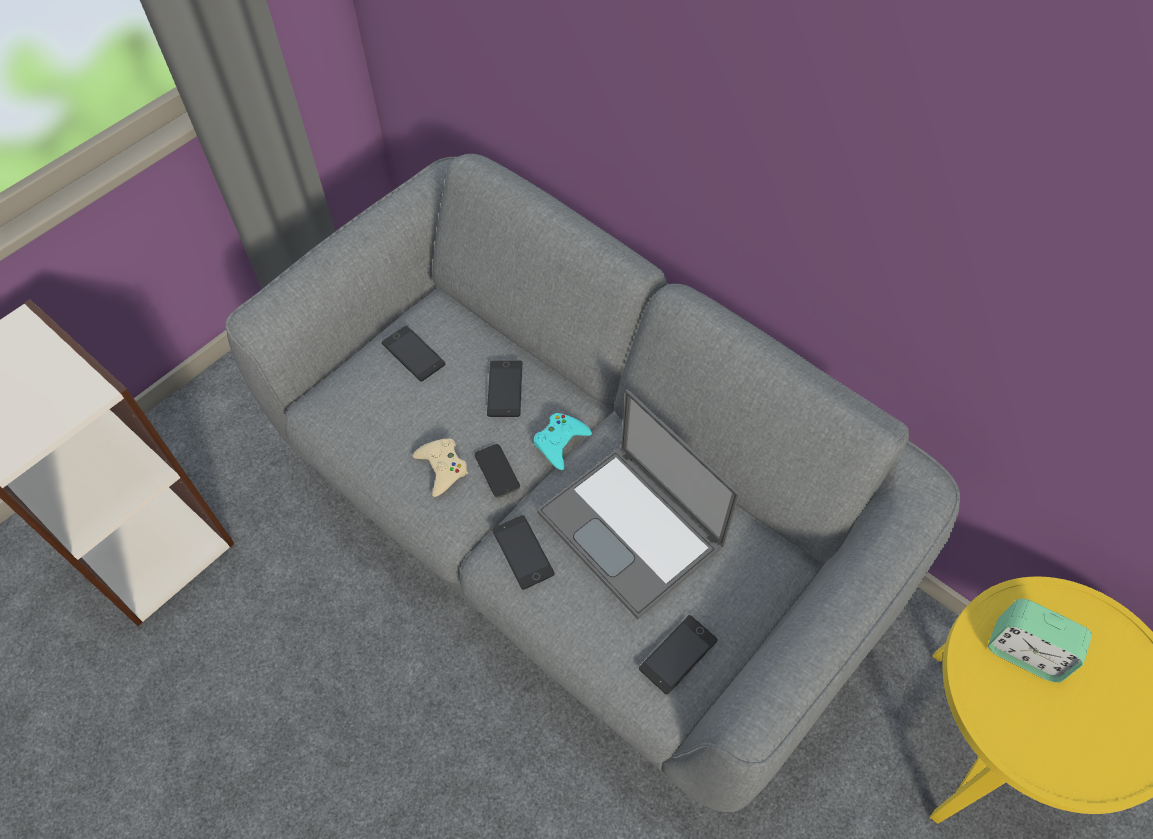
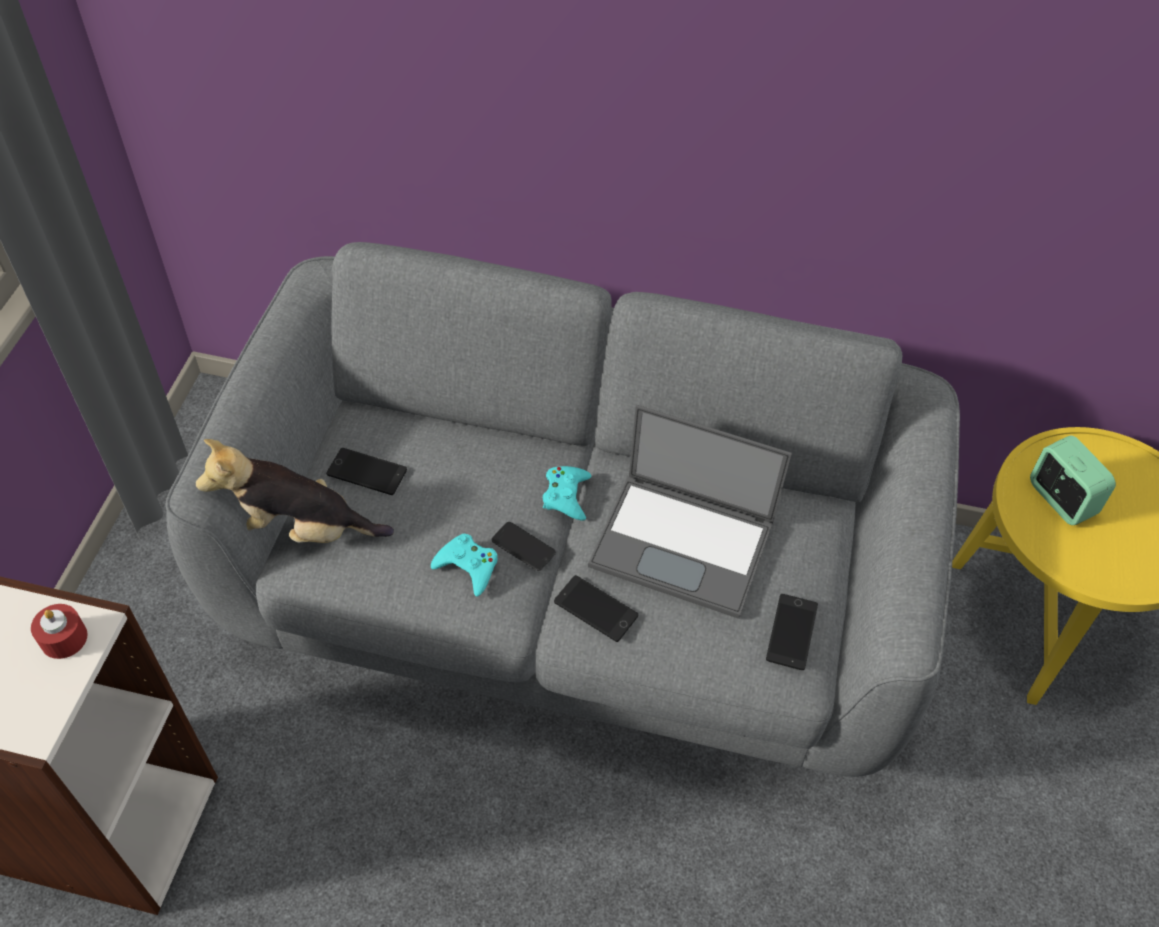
camera: 30 degrees left, 5 degrees down
(68, 394) = (64, 638): none -> red candle
(336, 380) = (300, 530): none -> plush toy
(442, 468) = (468, 567): beige game controller -> turquoise game controller
(505, 389) = (482, 468): phone -> none
(1025, 652) = (1060, 499): alarm clock -> alarm clock turned 120 degrees counterclockwise

